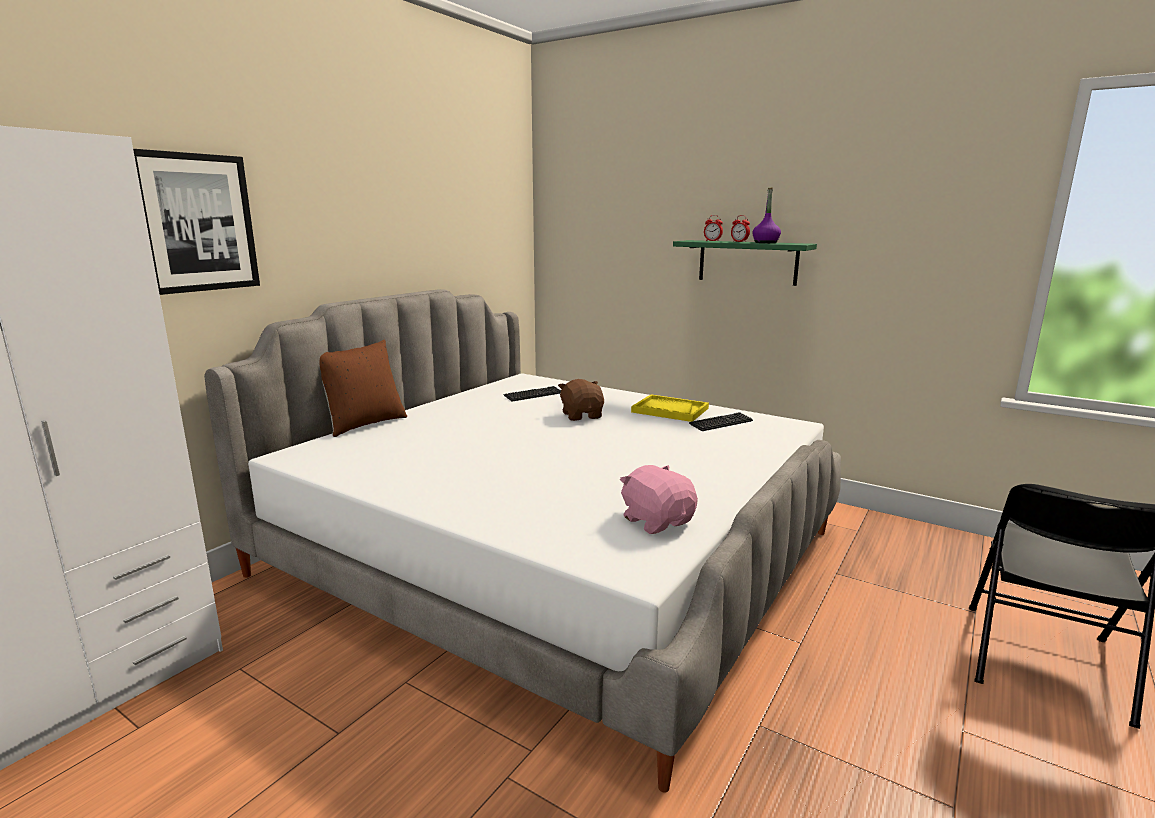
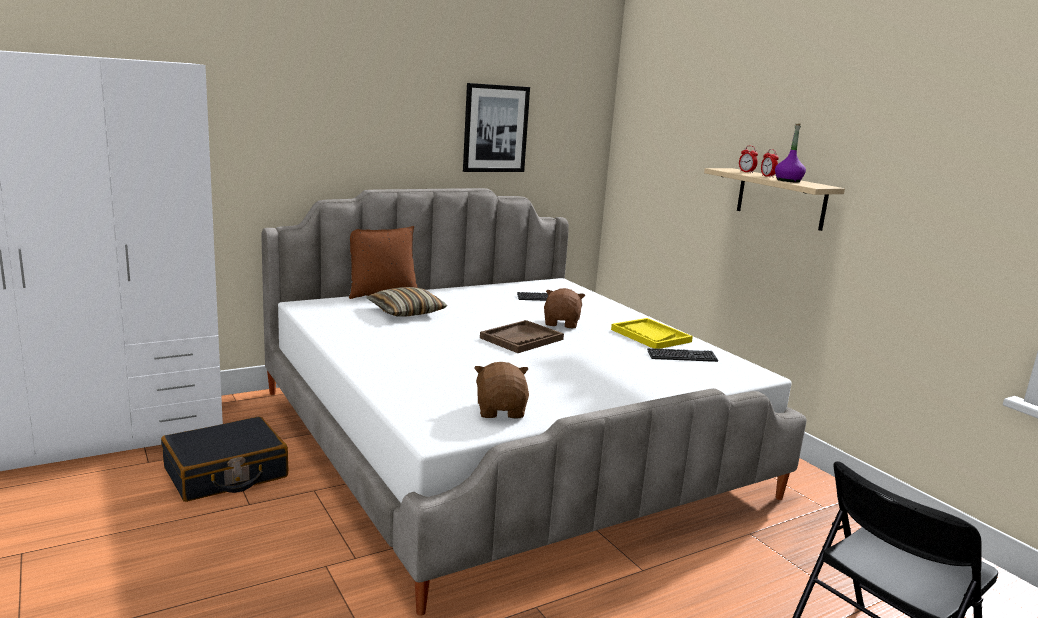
camera: 25 degrees right, 0 degrees up
(197, 223) = (274, 119): picture -> picture (495, 128)
(271, 702) = (226, 473): none -> black suitcase
(416, 438) = (406, 312): none -> pillow
(568, 439) = (521, 339): none -> brown tray
(657, 521) = (501, 411): pink plush toy -> brown plush toy
(747, 262) = (781, 198): green shelf -> beige shelf

